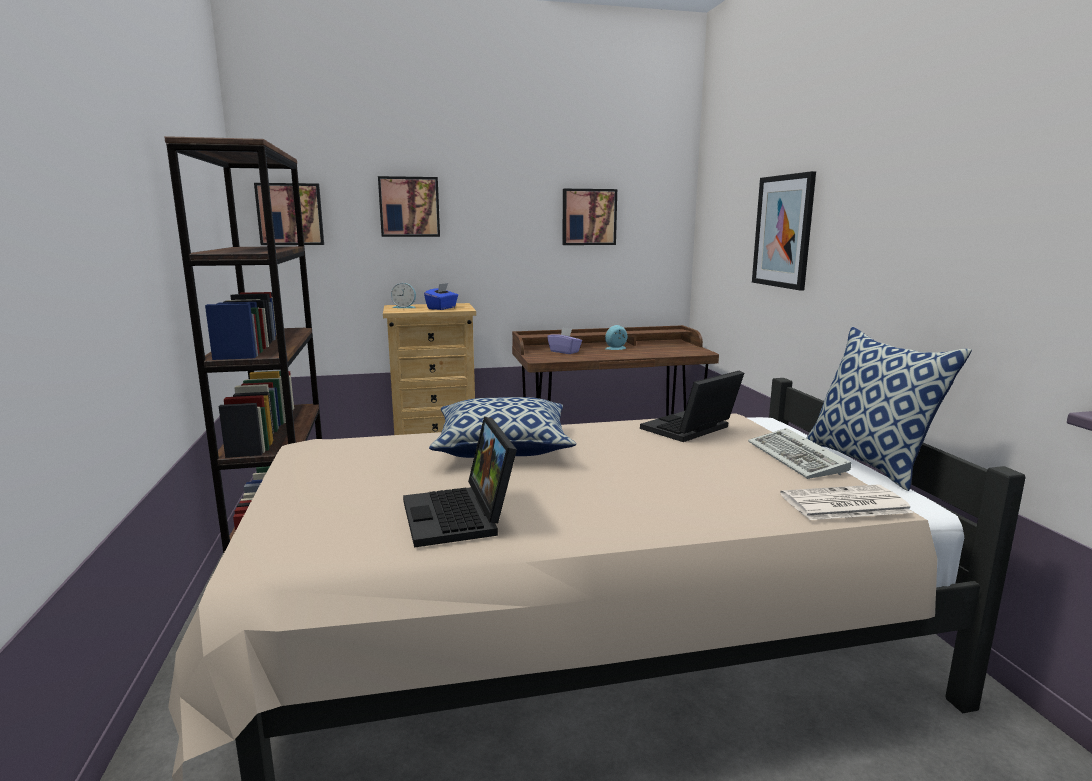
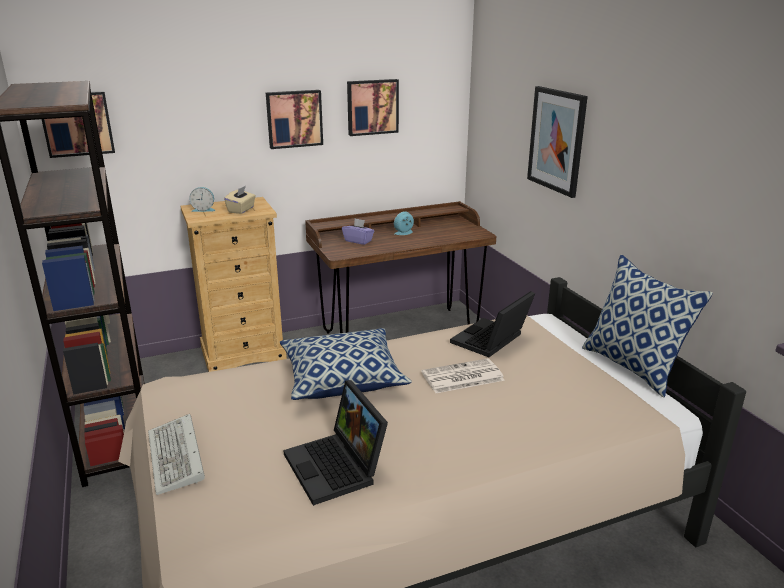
camera: 10 degrees left, 10 degrees up
(409, 207) = (198, 108): picture -> picture (294, 118)
(442, 308) = (241, 210): blue tissue box -> beige tissue box
(798, 459) = (581, 370): keyboard -> keyboard (177, 458)
(843, 504) = (620, 420): newspaper -> newspaper (461, 377)

